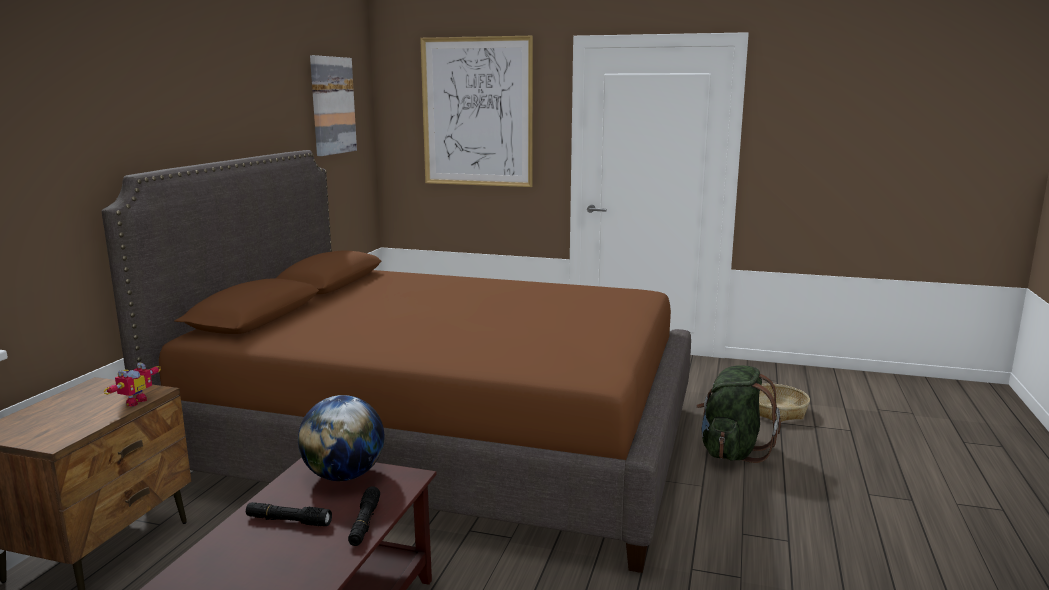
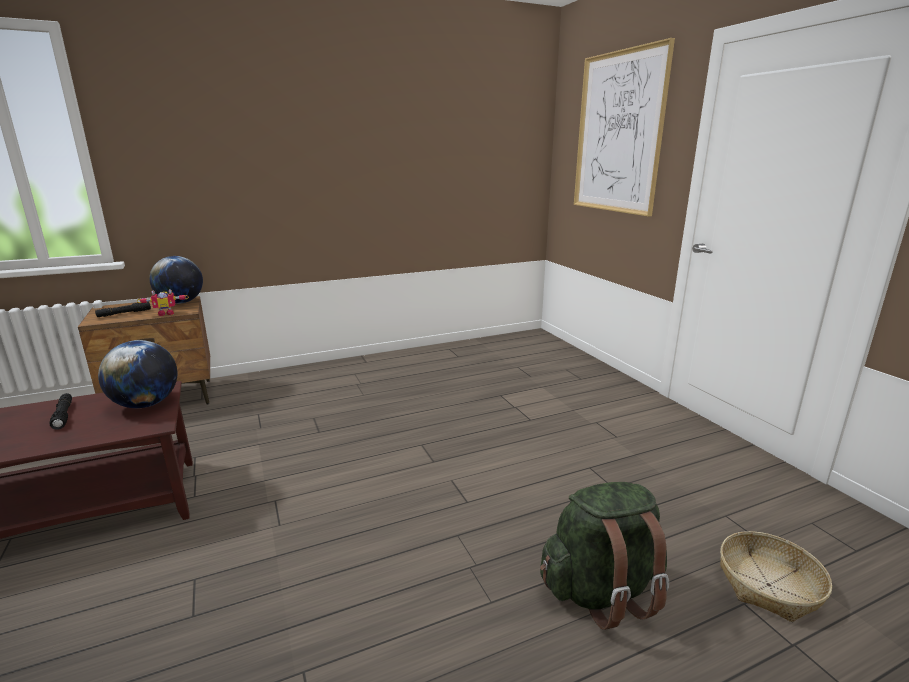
camera: 50 degrees right, 5 degrees up
(100, 389) = (181, 302): none -> globe
(332, 105) = (486, 127): picture -> none
(364, 523) = (66, 439): black flashlight -> black flashlight (124, 313)
(443, 443) = (396, 428): brown bed -> none

